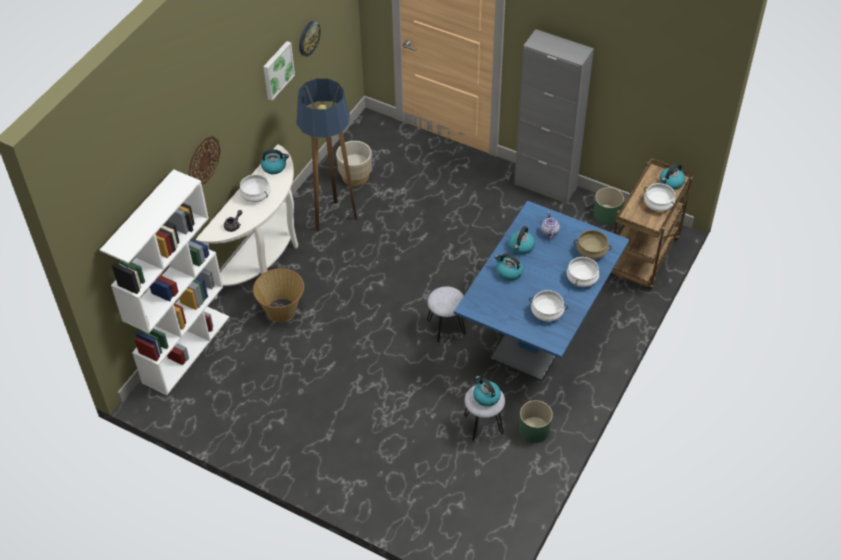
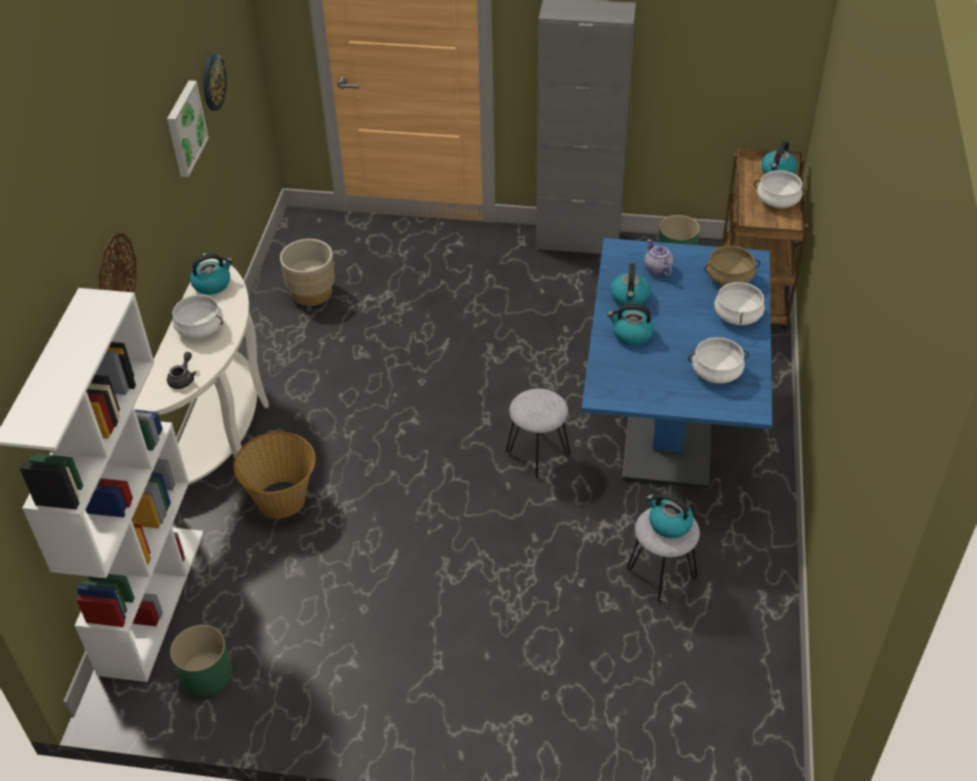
camera: 20 degrees left, 5 degrees down
(333, 219) = (304, 355): floor lamp -> none
(534, 430) = (736, 558): green planter -> green planter (206, 674)

